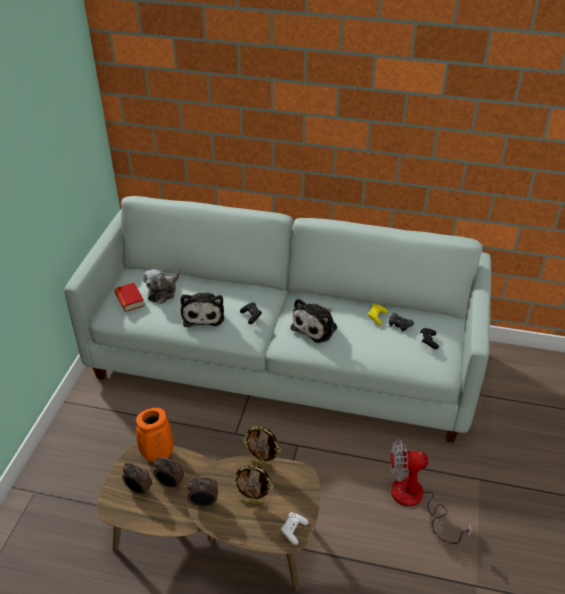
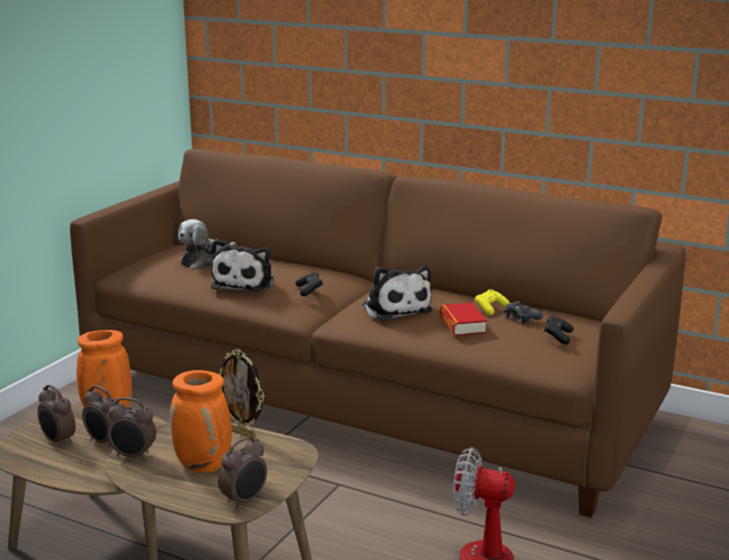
camera: 15 degrees right, 20 degrees down
(129, 300) = (157, 262): book -> book (462, 325)
(253, 502) = (205, 465): picture frame -> orange vase
(283, 360) = (365, 399): white sofa -> brown sofa
(293, 530) = (245, 501): white game controller -> alarm clock
(316, 327) = (395, 308): plush toy -> plush toy turned 75 degrees counterclockwise

